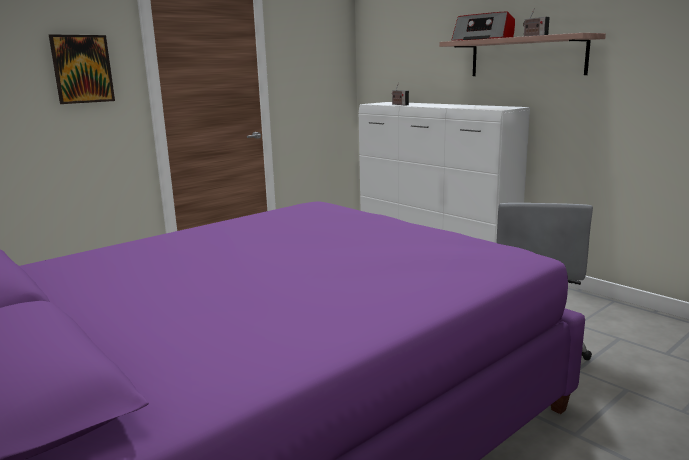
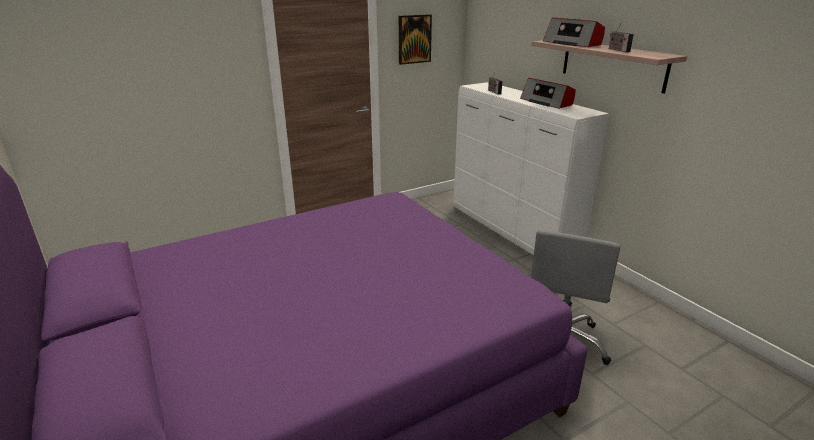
camera: 10 degrees right, 10 degrees up
(82, 69) = (213, 58): picture -> picture (414, 39)
(461, 106) = (547, 102): none -> radio

